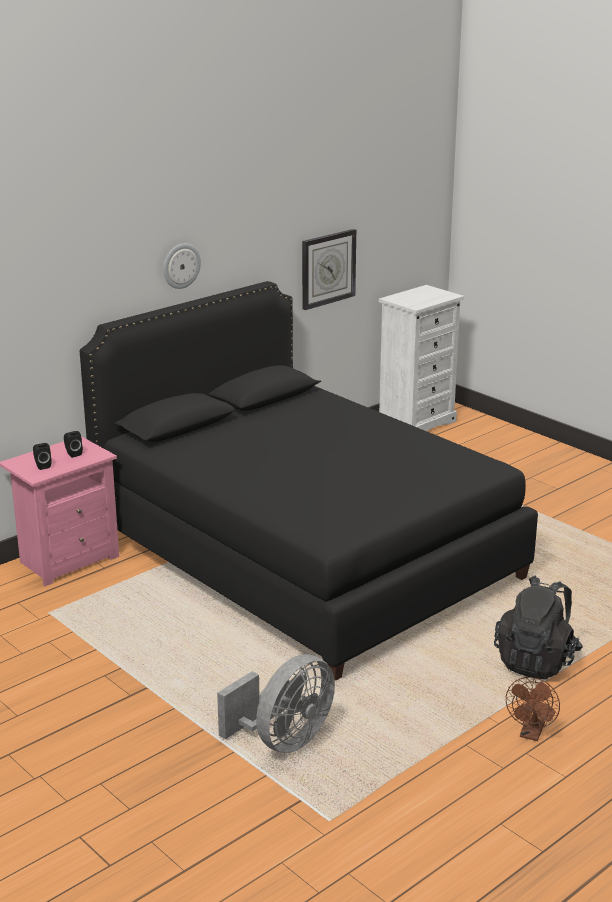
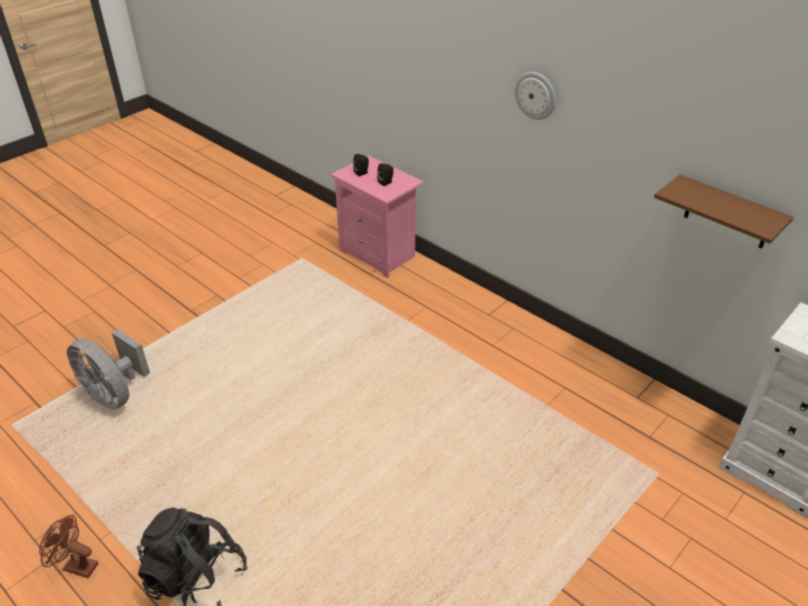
camera: 85 degrees right, 15 degrees up
(305, 554) = (404, 387): black bed -> none
(328, 268) = (728, 213): wall clock -> brown shelf

